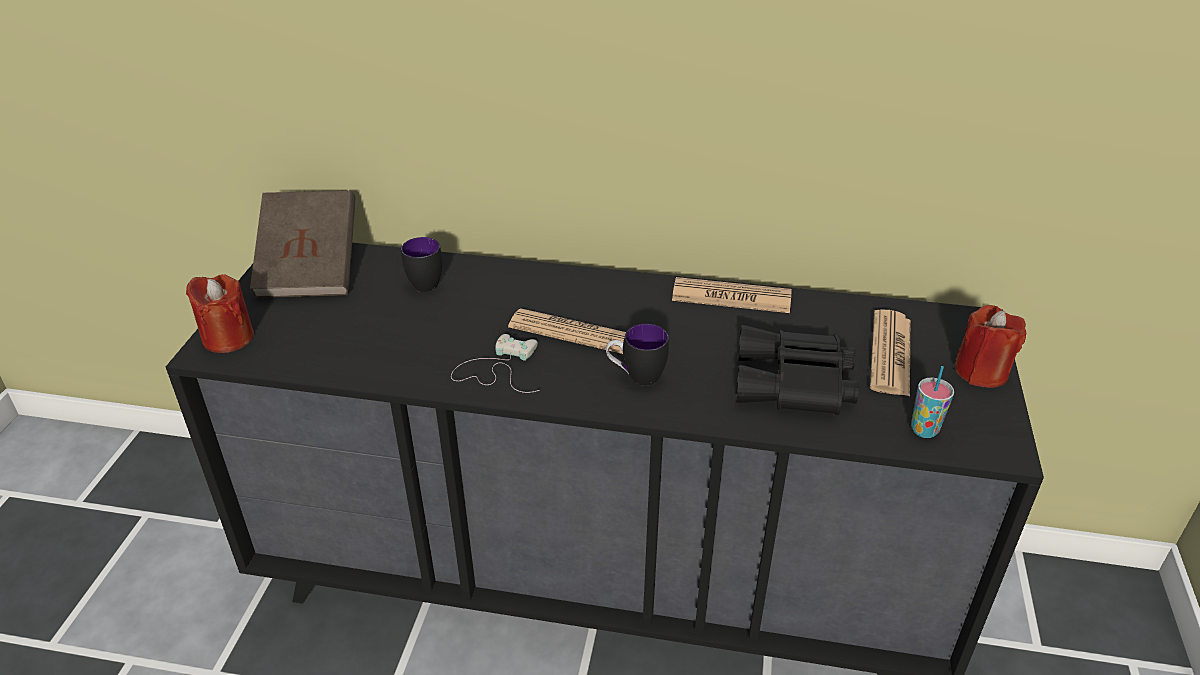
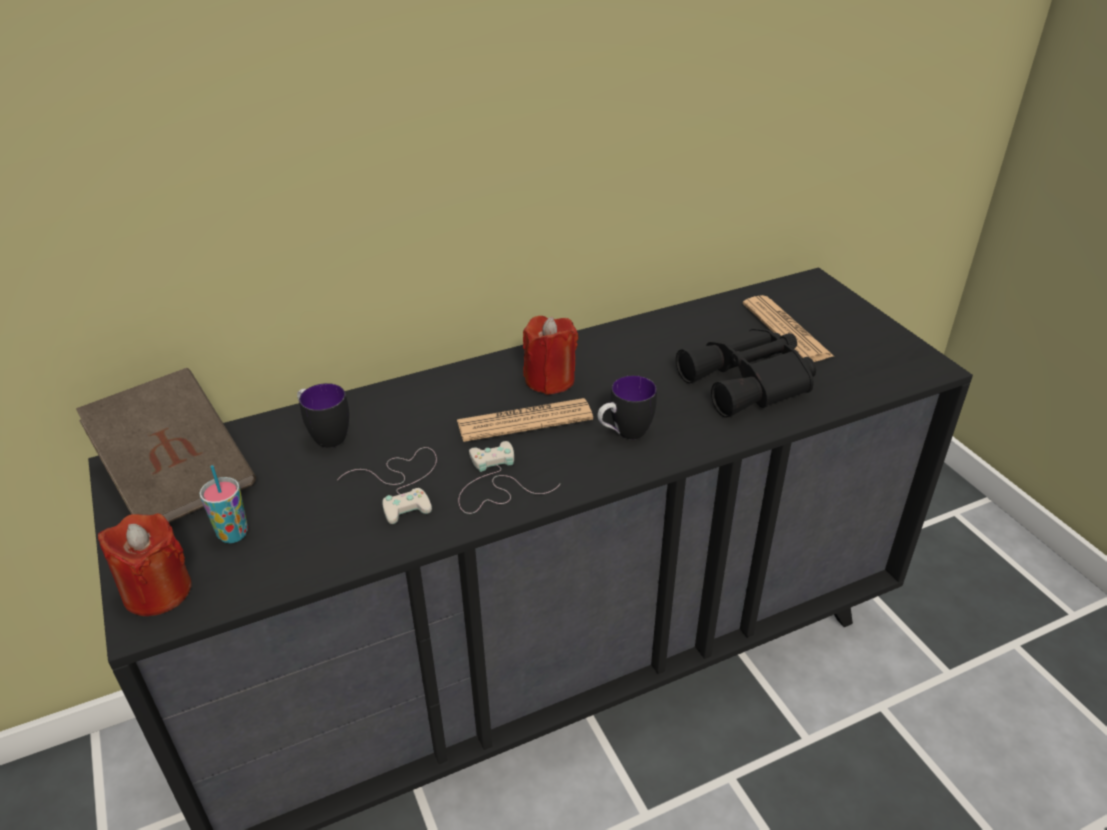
camera: 35 degrees left, 0 degrees up
(436, 339) = (403, 484): none -> white game controller
(731, 297) = (623, 335): newspaper -> none
(924, 430) = (871, 377): cup -> cup (233, 534)
(981, 371) = (857, 318): red candle -> red candle (550, 380)

